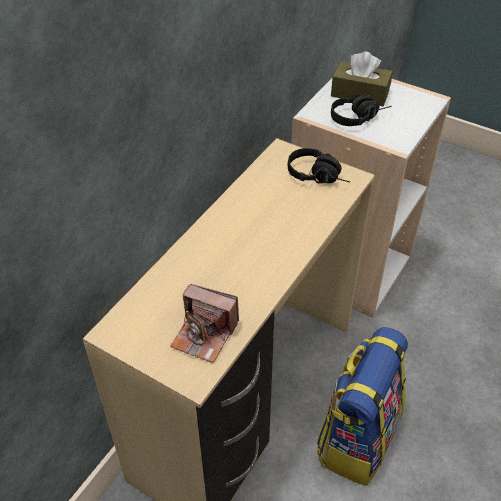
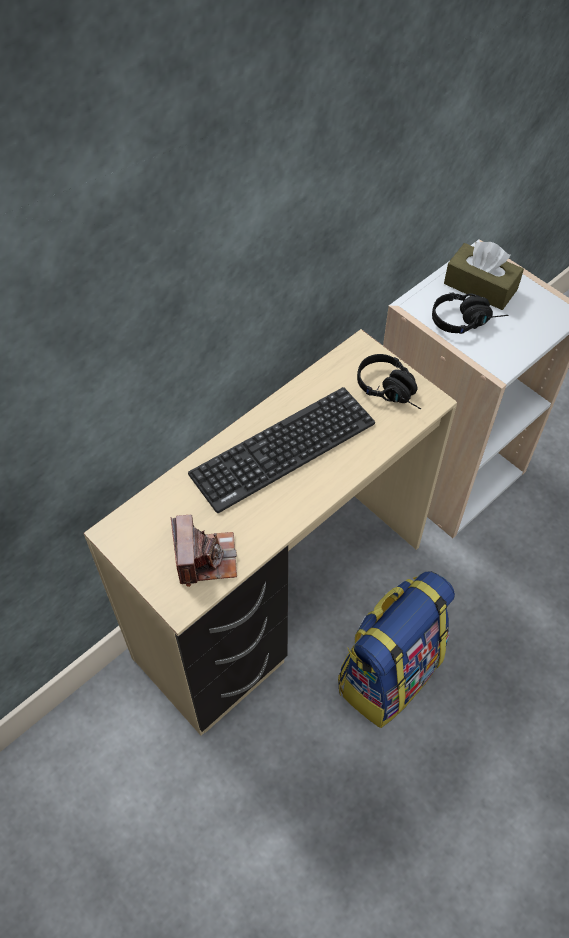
camera: 15 degrees right, 10 degrees up
(204, 335) = (205, 558): camera -> camera turned 135 degrees counterclockwise
(244, 235) = (283, 449): none -> keyboard

